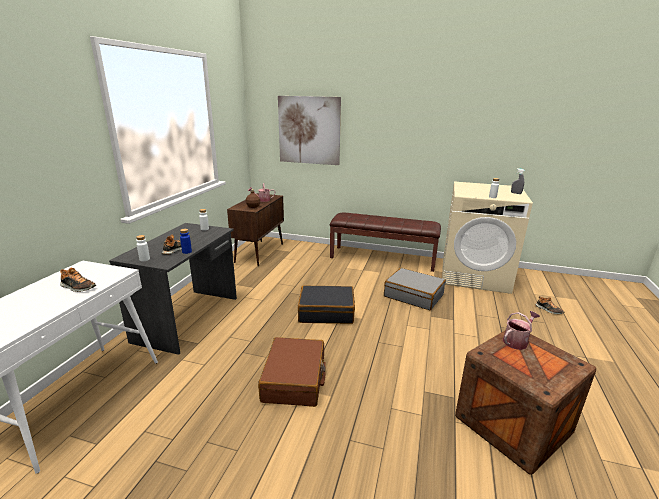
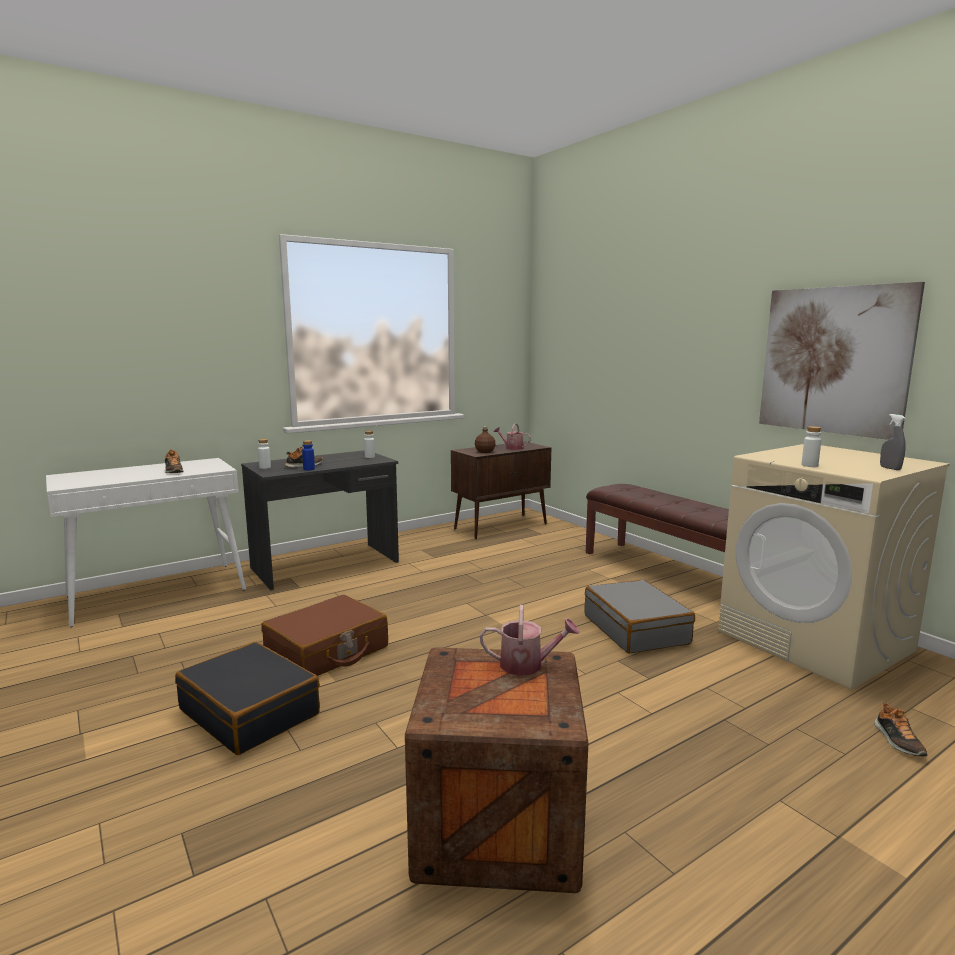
camera: 40 degrees right, 10 degrees down
(309, 130) = (596, 350): picture -> picture (833, 360)
(326, 312) = (474, 606): black suitcase -> black suitcase (250, 712)

